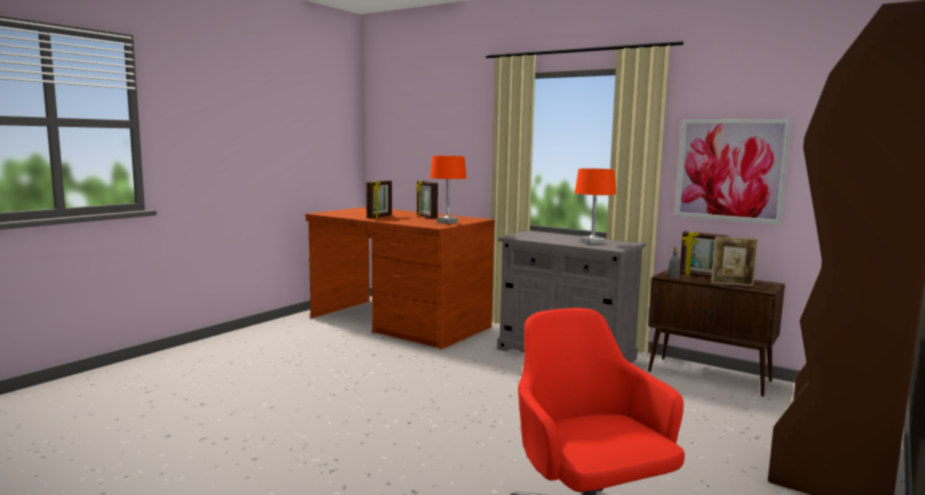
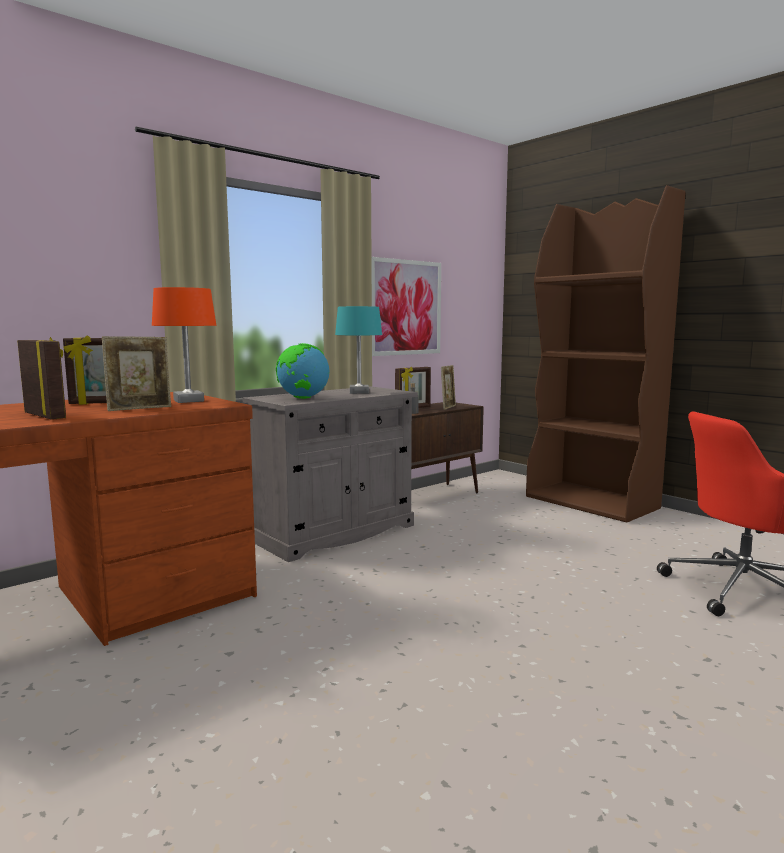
camera: 75 degrees left, 0 degrees up
(410, 221) = (140, 409): none -> picture frame
(536, 237) = (303, 398): none -> globe
(592, 242) = (359, 392): orange table lamp -> turquoise table lamp

